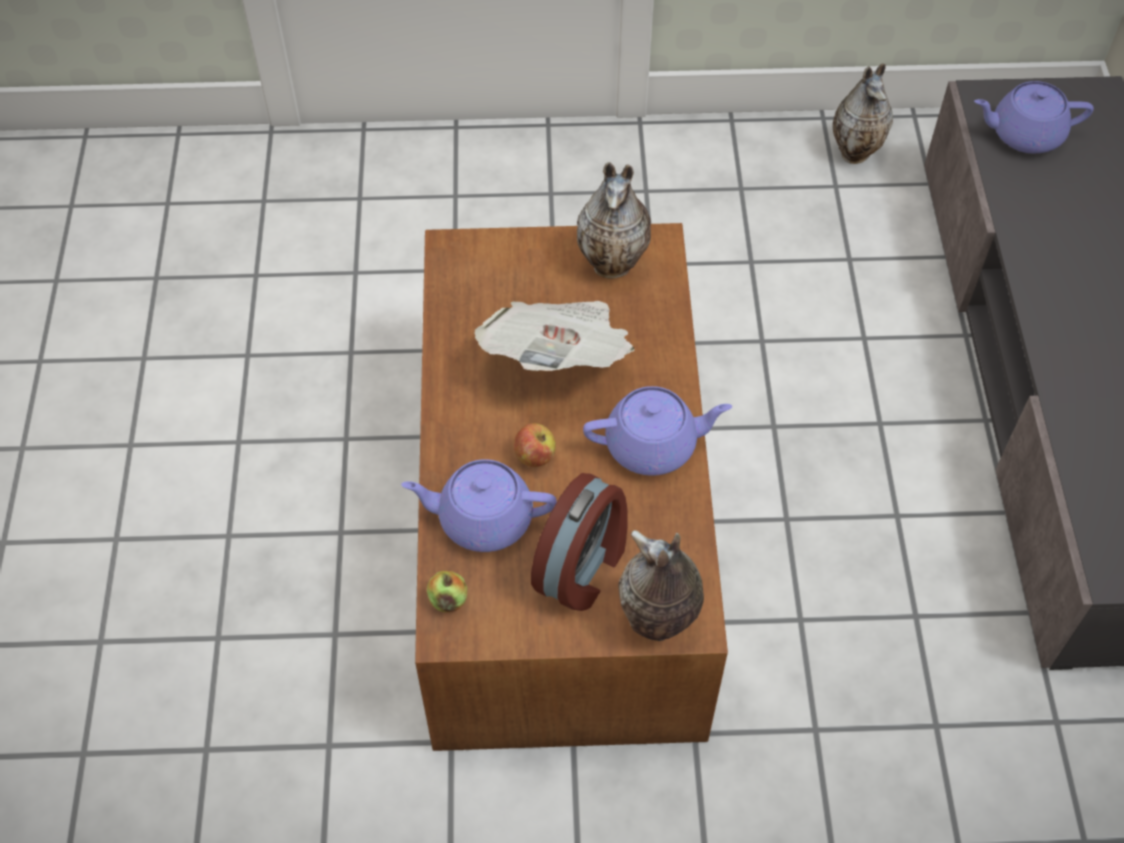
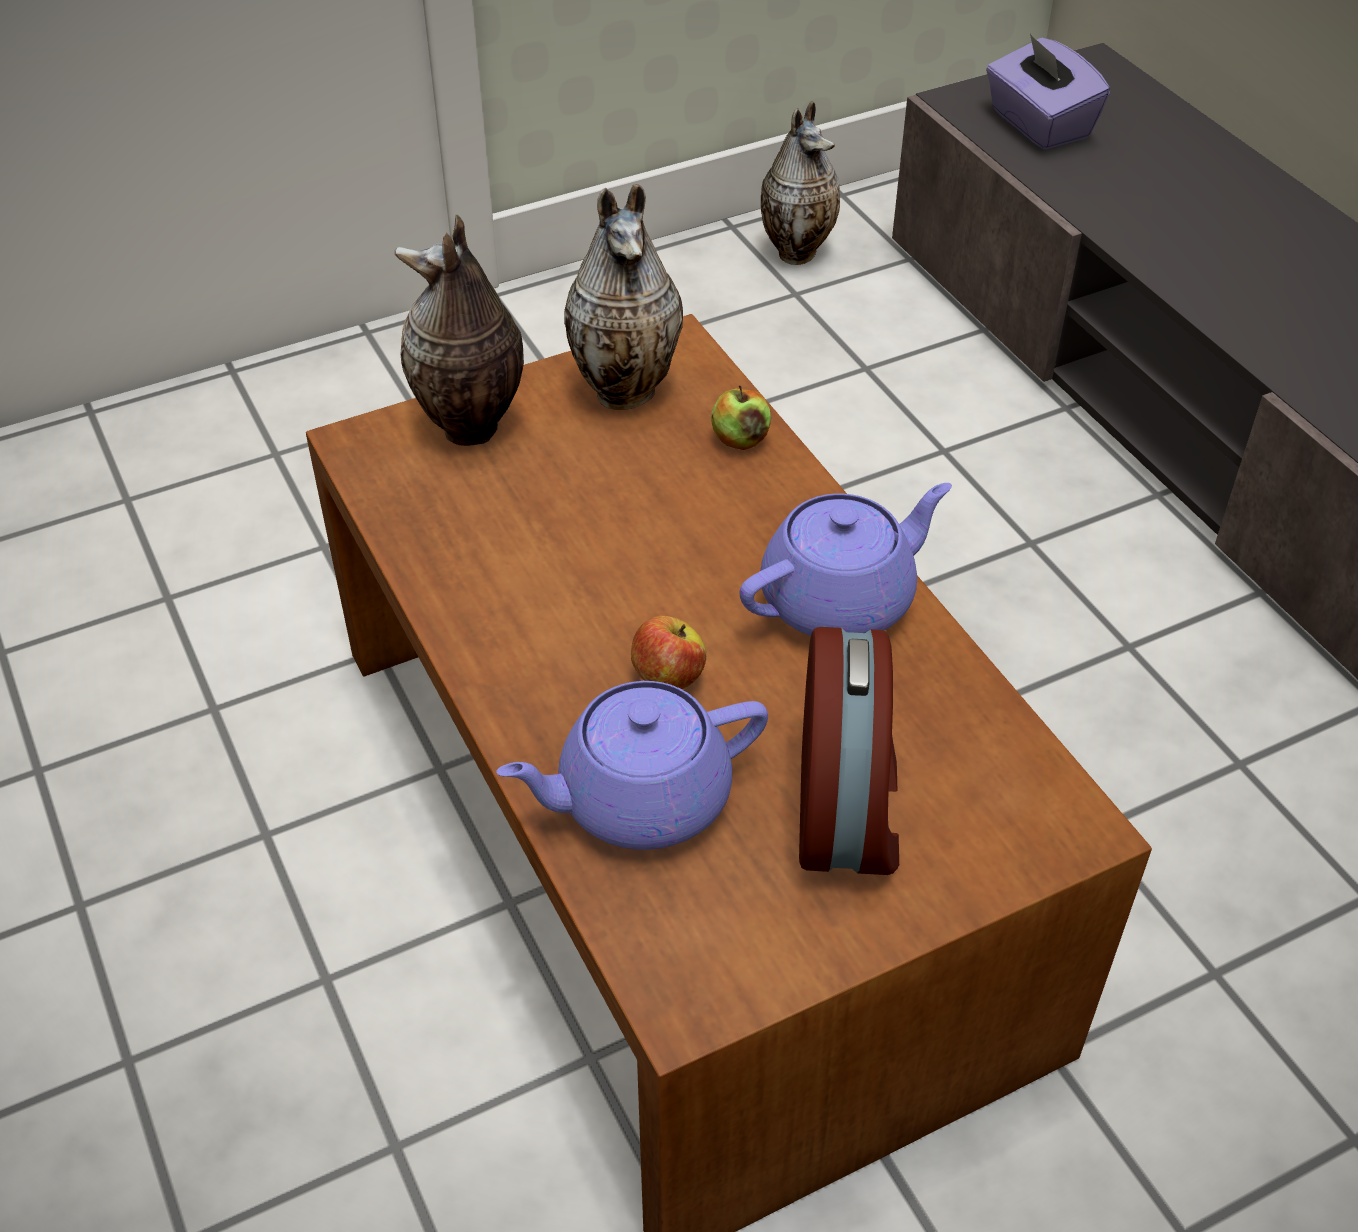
camera: 25 degrees left, 10 degrees down
(448, 600) = (657, 948): apple -> apple (740, 439)
(559, 358) = (621, 532): newspaper -> none
(656, 624) = (1018, 848): vase -> vase (471, 428)
(1024, 134) = (1038, 125): purple teapot -> purple tissue box

